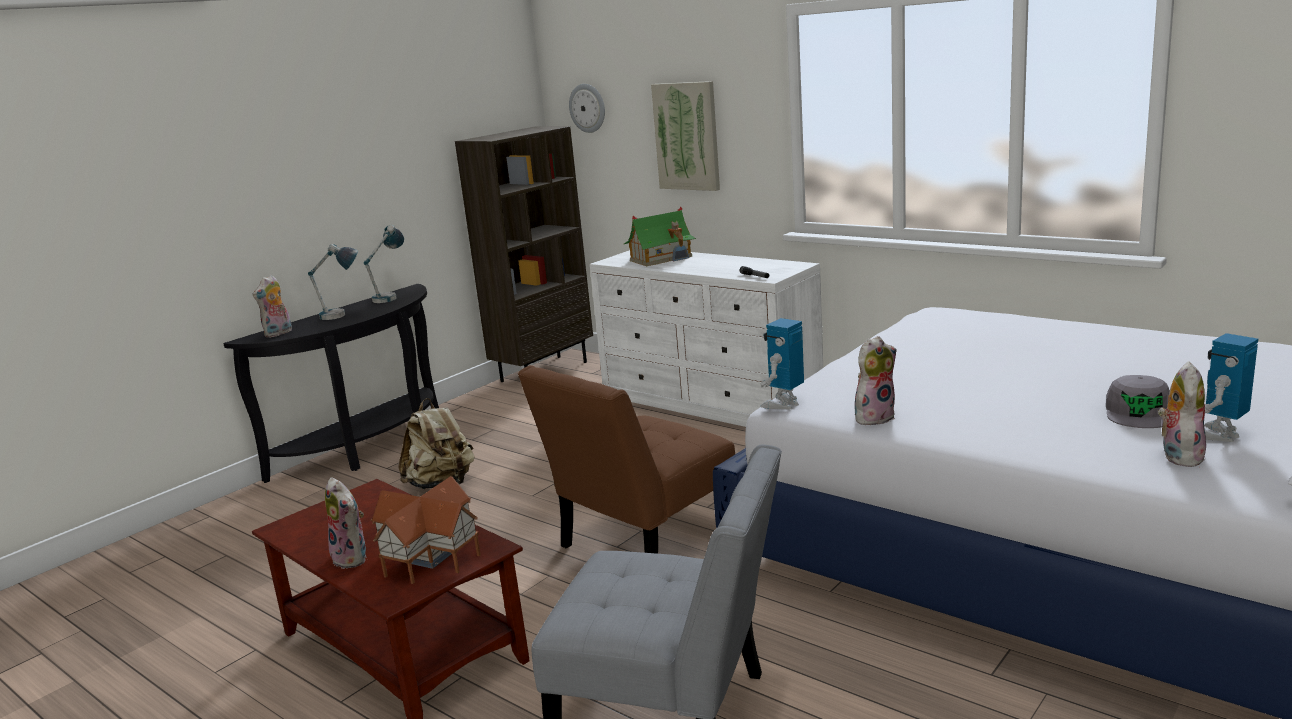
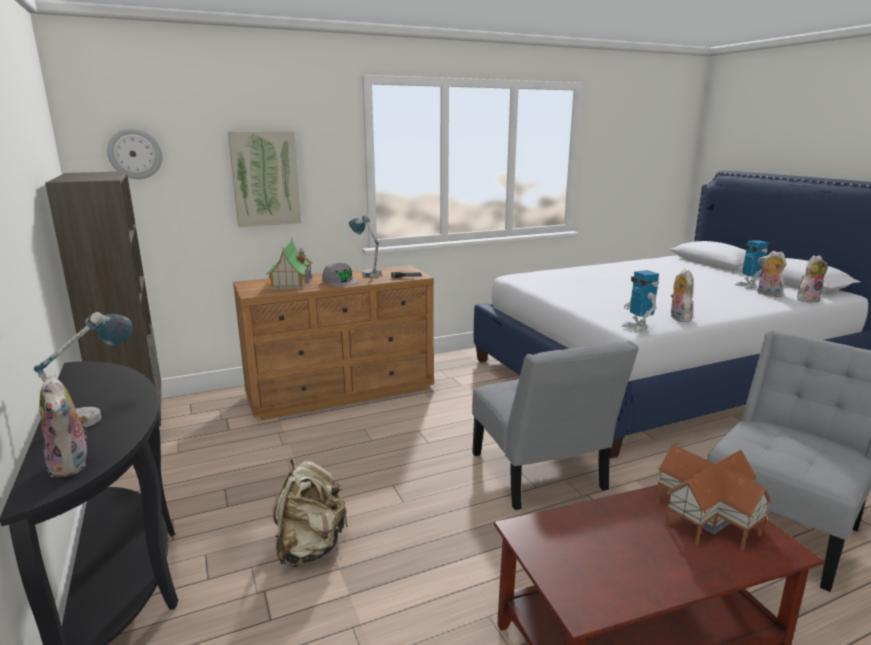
camera: 65 degrees left, 0 degrees up
(353, 558) = (693, 563): plush toy -> plush toy (807, 299)
(391, 296) = (86, 380): table lamp -> table lamp (367, 273)
(641, 543) = (540, 476): brown chair -> grey chair
(711, 402) = (342, 391): white dresser -> brown dresser
(1139, 413) = (713, 287): grey cap -> grey cap (340, 281)

